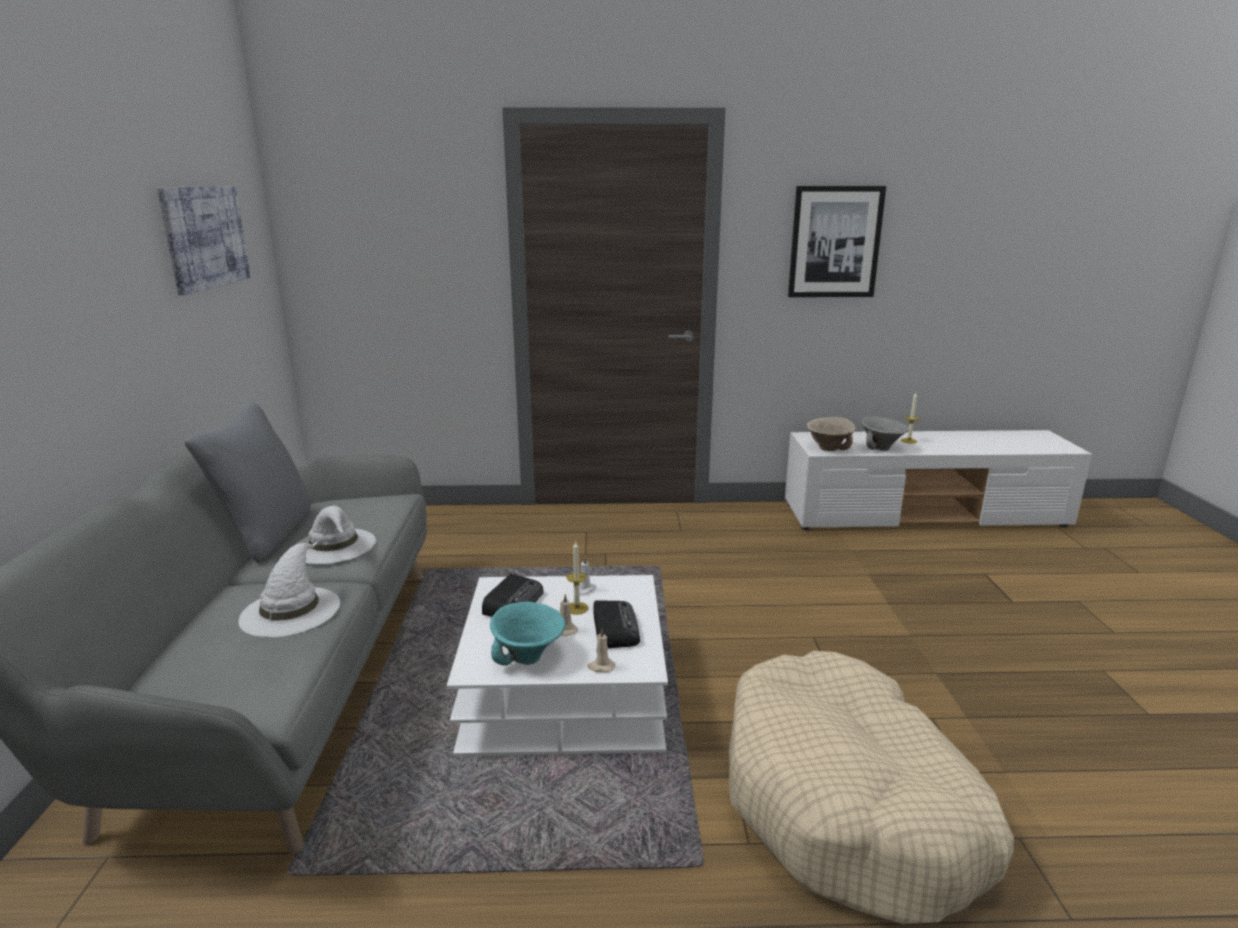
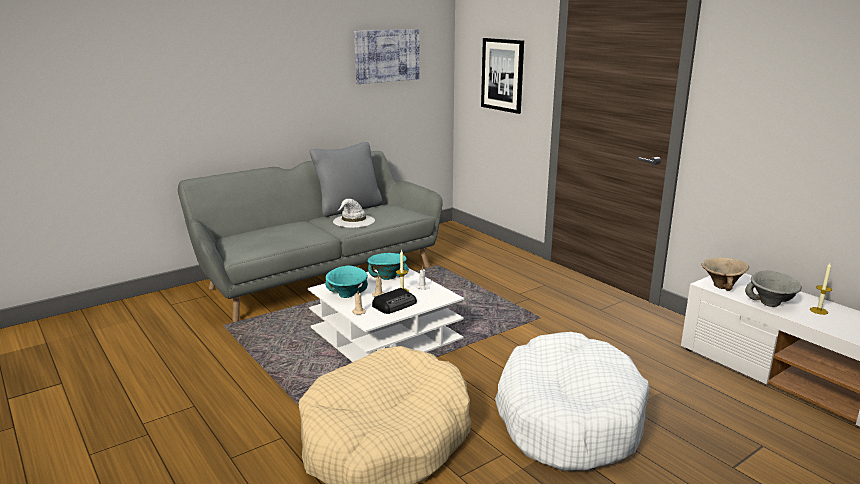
camera: 55 degrees right, 0 degrees up
(290, 610) = (296, 234): white hat -> none
(514, 602) = (387, 277): radio -> turquoise bowl
(835, 242) = (788, 99): picture -> picture (502, 75)
(882, 644) = (568, 417): none -> white dog bed

